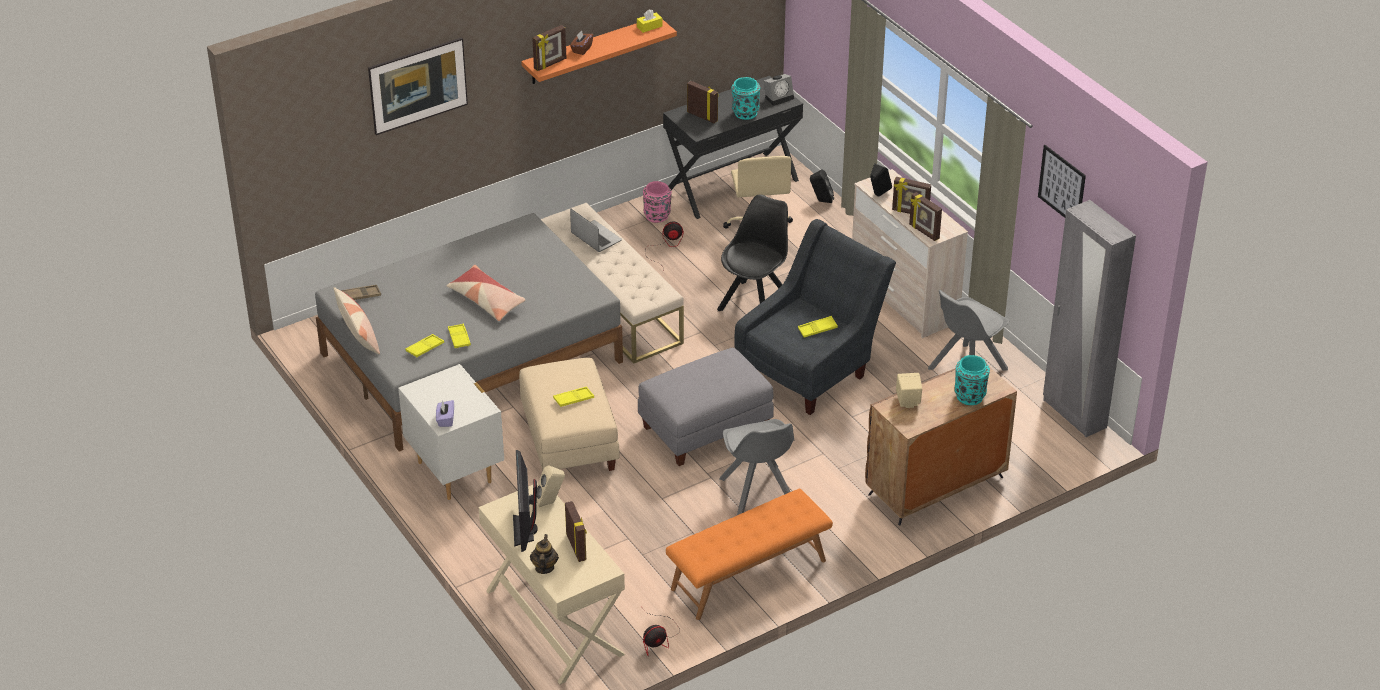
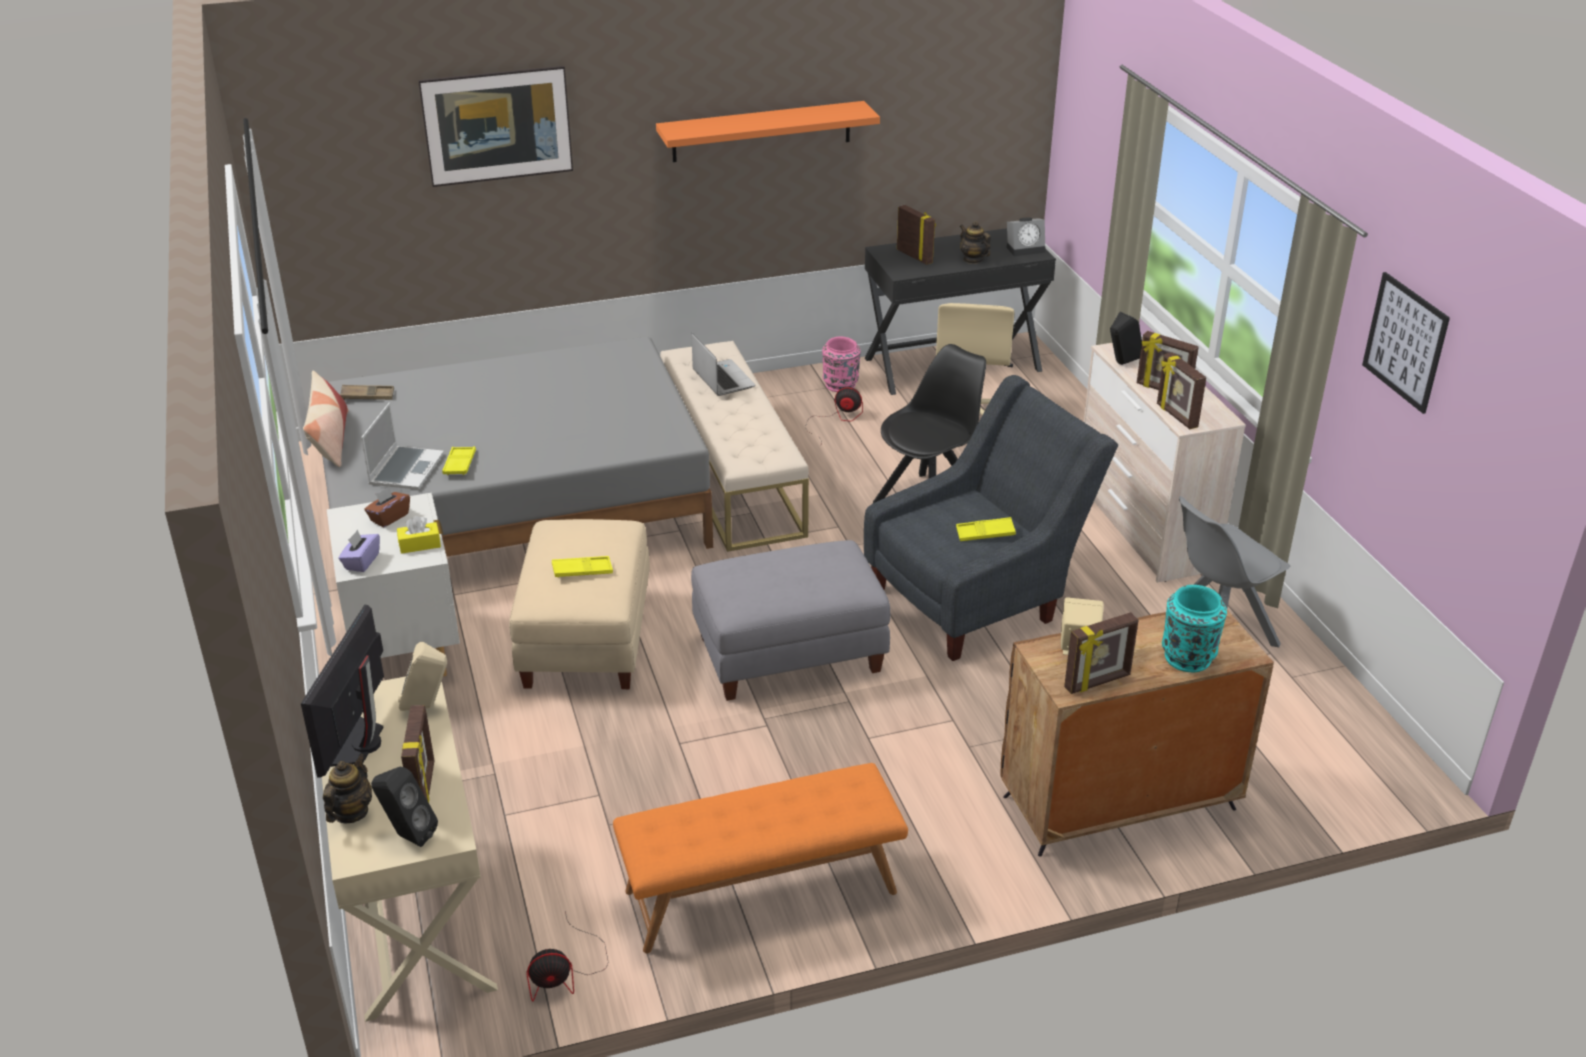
camera: 15 degrees right, 5 degrees down
(425, 348) = (406, 469): yellow tray -> laptop
(487, 300) = (526, 425): pillow -> none
(550, 64) = (691, 129): picture frame -> picture frame (1098, 682)
(581, 49) = (742, 120): brown tissue box -> brown tissue box (389, 517)
(649, 26) = (846, 109): yellow tissue box -> yellow tissue box (420, 544)
(745, 113) = (973, 259): turquoise vase -> teapot
(758, 493) = (829, 762): grey chair -> none
(821, 201) = (1064, 397): black speaker -> black speaker (407, 835)
(1074, 414) = (1375, 730): grey wardrobe -> none

